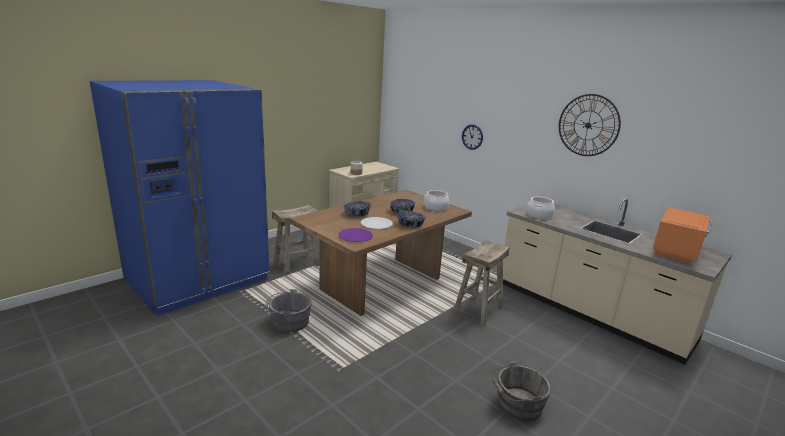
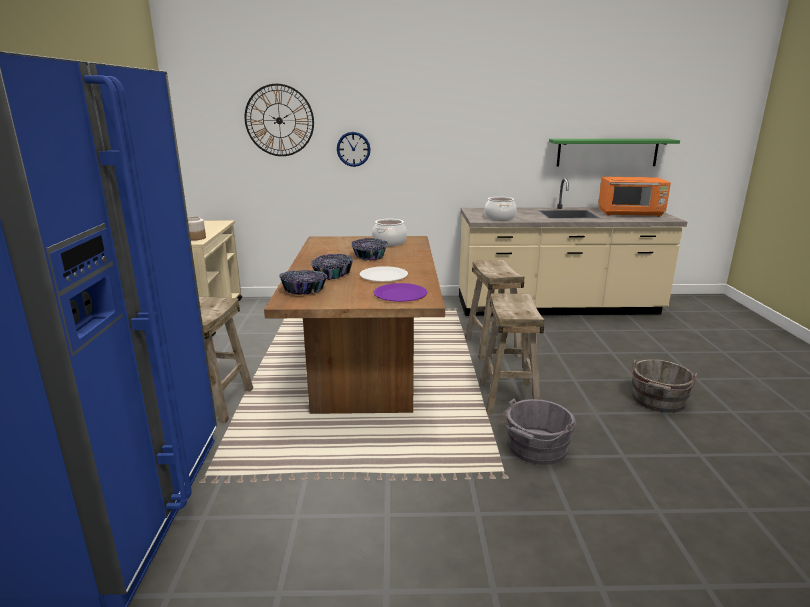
camera: 45 degrees left, 0 degrees up
(288, 322) = (351, 471): grey bucket -> grey bucket (535, 449)
(410, 224) = (413, 264): bowl -> bowl (304, 290)
(424, 340) = (509, 397): none -> beige stool
(588, 125) = (506, 108): wall clock -> wall clock (279, 120)
(677, 251) = (631, 213): orange microwave -> orange microwave turned 105 degrees clockwise
(685, 185) = (607, 152): none -> green shelf

